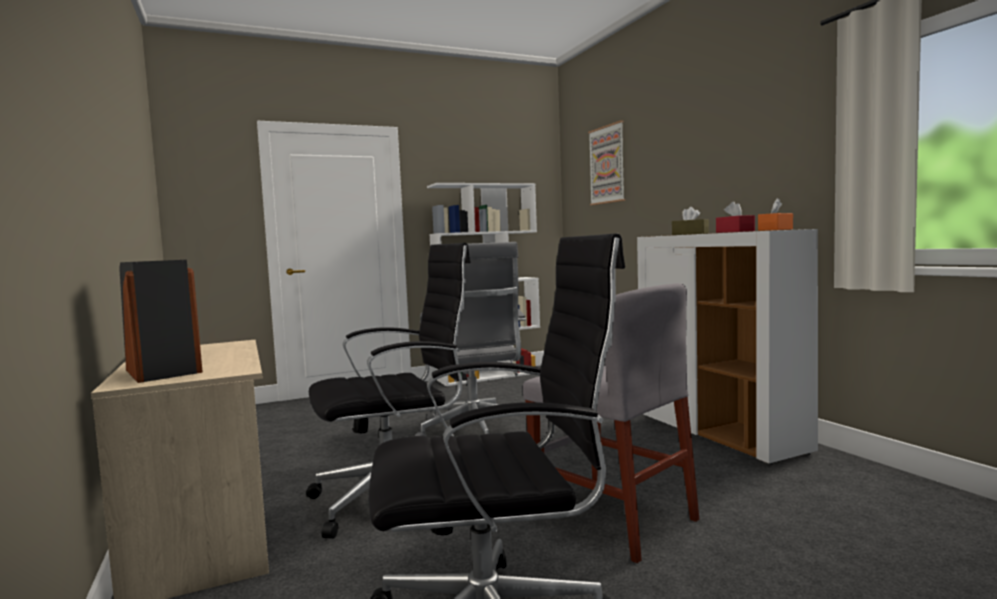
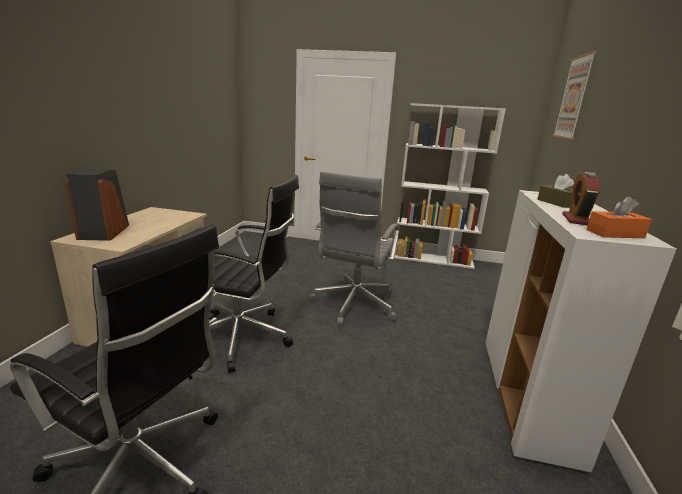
camera: 35 degrees right, 15 degrees up
(613, 518) = (321, 428): grey chair -> none
(734, 231) = (576, 220): red tissue box -> alarm clock

